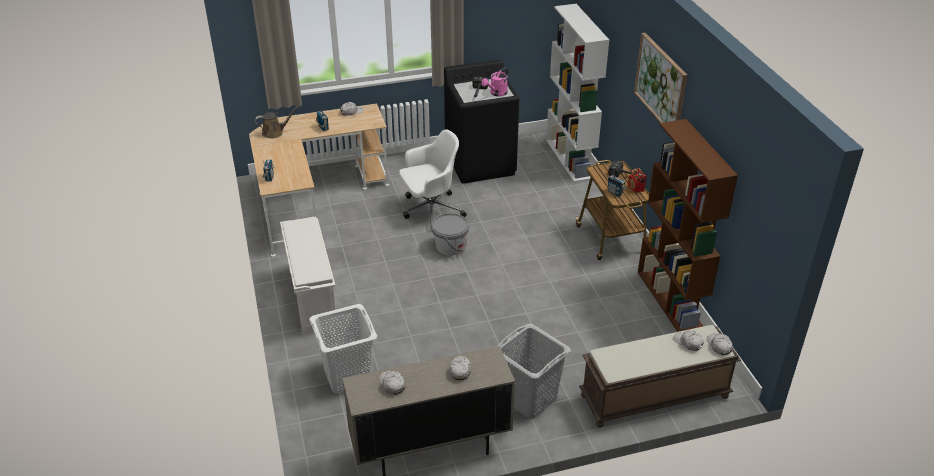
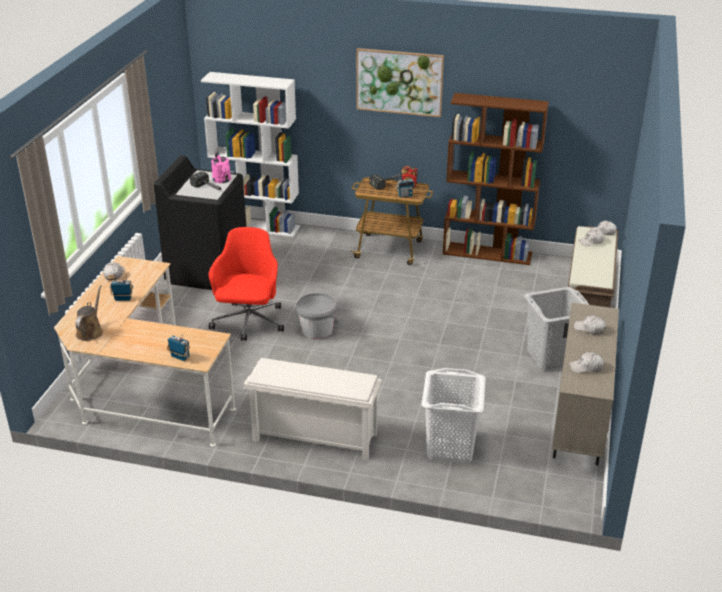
camera: 60 degrees left, 5 degrees down
(430, 210) = (249, 322): white office chair -> red office chair

